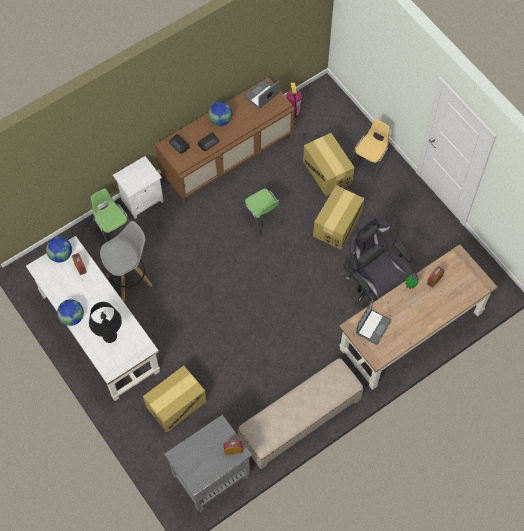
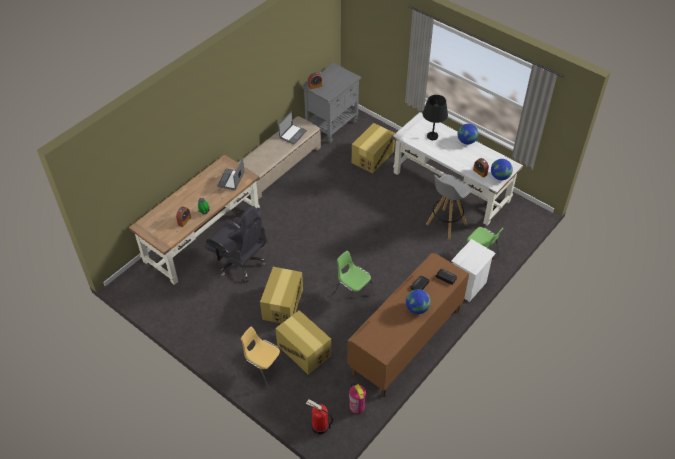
camera: 165 degrees right, 15 degrees down
(262, 95) = (385, 343): laptop -> laptop (292, 134)
(330, 102) = (320, 426): none -> fire extinguisher
(370, 162) = (263, 369): yellow chair -> yellow chair turned 105 degrees clockwise

